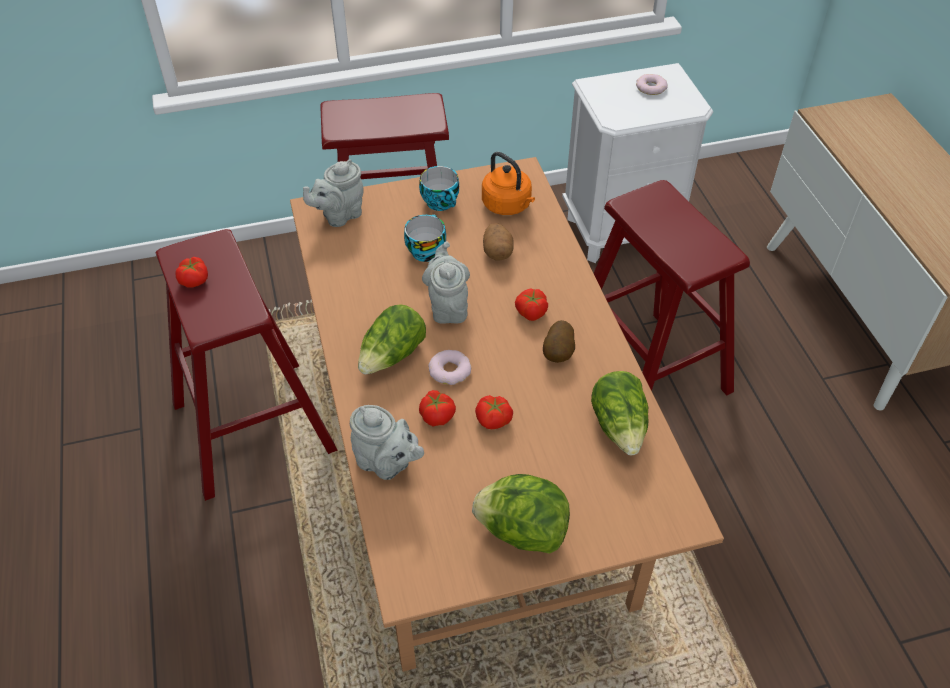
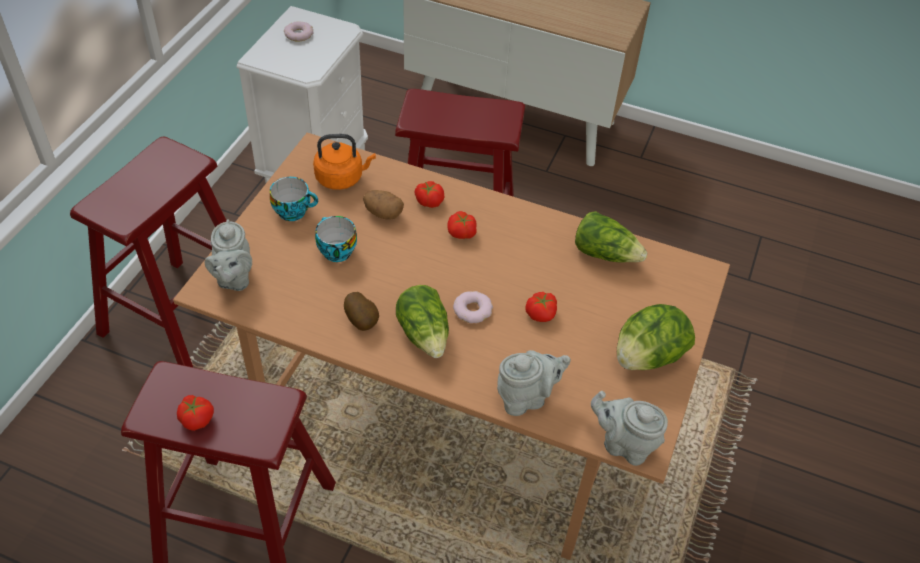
camera: 55 degrees left, 0 degrees up
(437, 415) = (508, 342): tomato -> tomato (429, 201)
(448, 306) = (408, 273): grey teapot -> grey teapot (624, 444)
(559, 354) = (515, 243): potato -> potato (362, 321)

